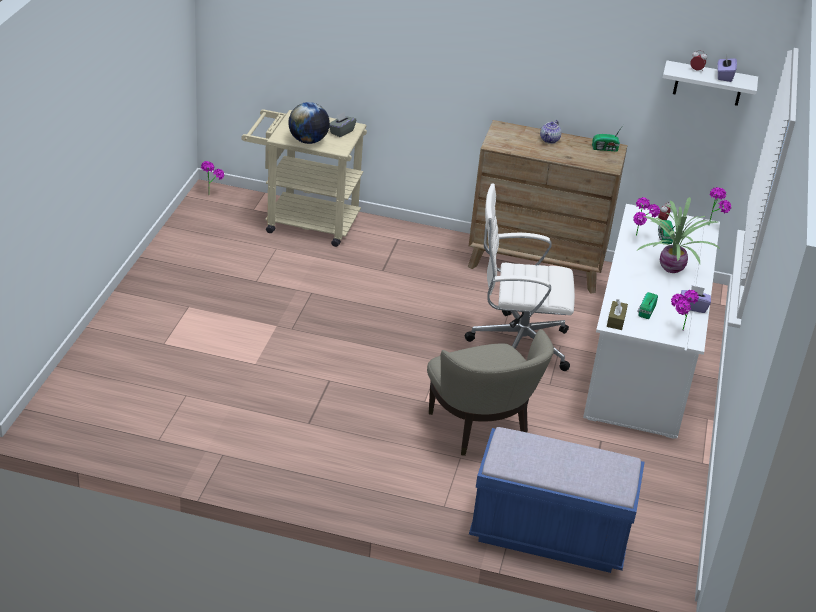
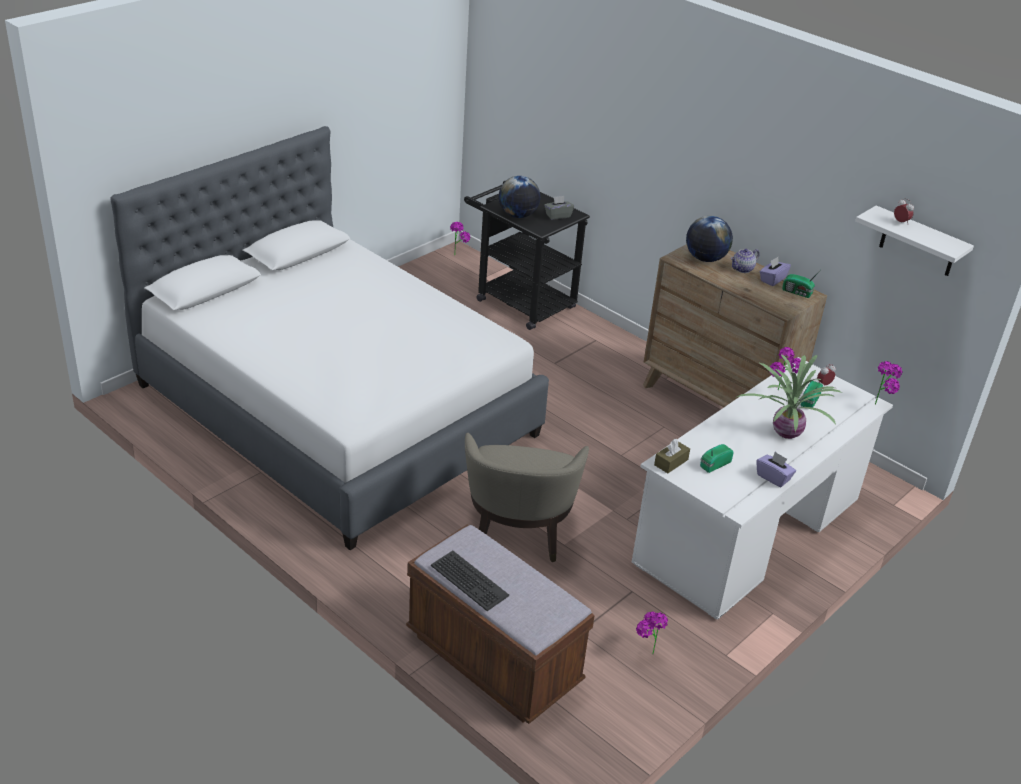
camera: 30 degrees right, 0 degrees up
(237, 374) = (337, 409): none -> white bed
(303, 221) = (519, 300): beige cart -> black cart
(514, 139) = (705, 259): none -> globe
(516, 344) = (626, 471): white office chair -> none
(540, 471) = (468, 581): none -> keyboard
(549, 535) = (493, 659): blue bench -> brown bench
(677, 330) = (730, 494): potted plant -> potted plant (645, 652)
(724, 76) = (929, 235): purple tissue box -> purple tissue box (772, 279)

